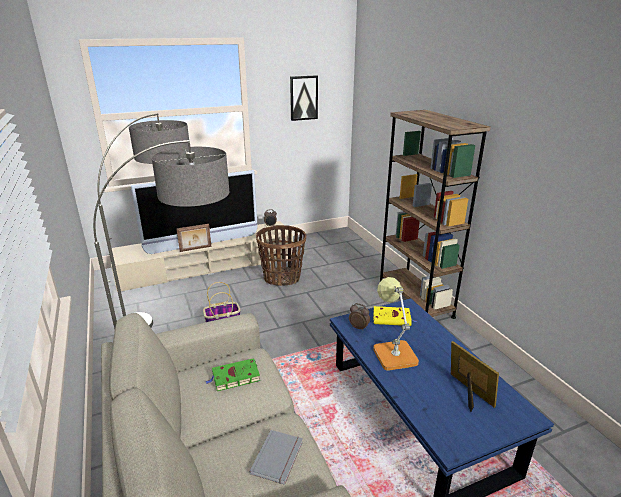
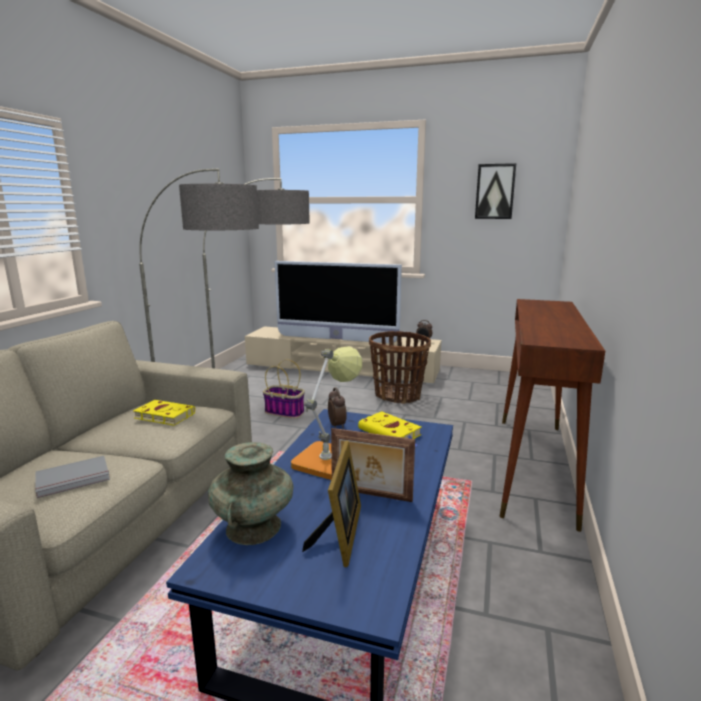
camera: 40 degrees right, 10 degrees down
(195, 249) = (324, 341): picture frame -> picture frame (370, 495)
(234, 377) = (163, 415): green book -> yellow book
(414, 300) = (534, 466): brown bookcase -> brown console table
(431, 415) = (253, 527): none -> turquoise vase

